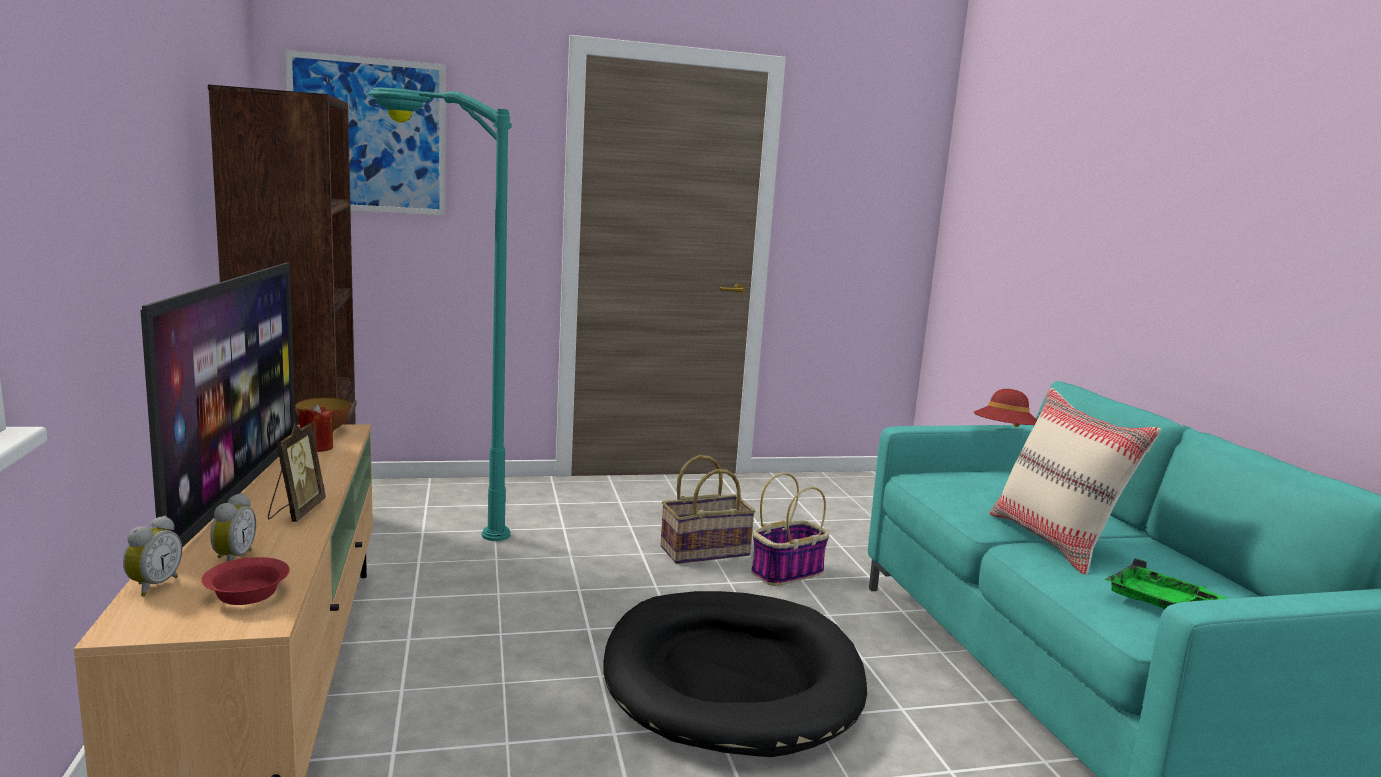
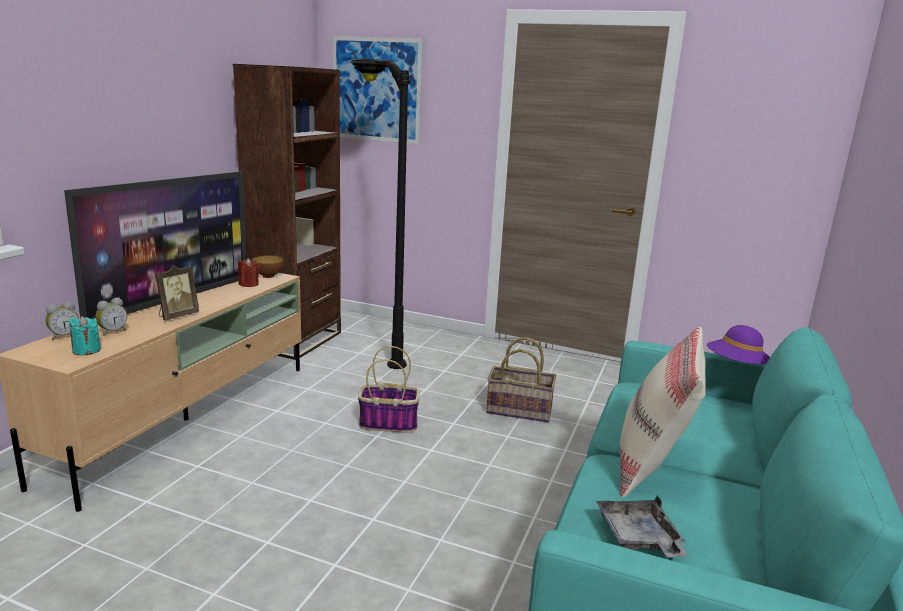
camera: 35 degrees right, 5 degrees up
(247, 595) = (86, 350): red bowl -> turquoise candle
(429, 516) = (375, 344): turquoise floor lamp -> black floor lamp
(732, 678) = (422, 496): black dog bed -> none
(787, 572) = (561, 442): basket -> basket (389, 423)
(1004, 433) = (736, 366): red hat -> purple hat
(1157, 602) = (638, 538): green tray -> grey tray

